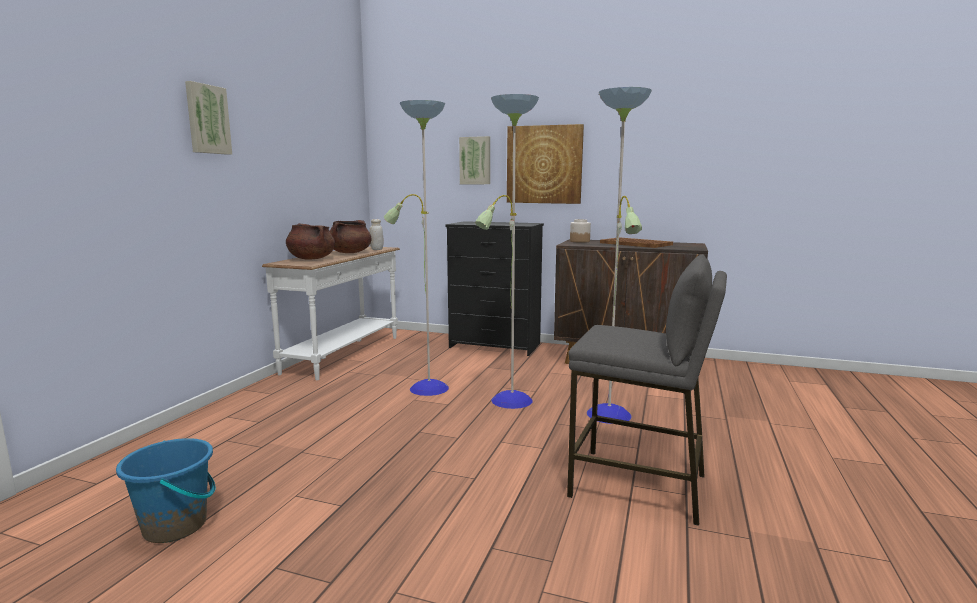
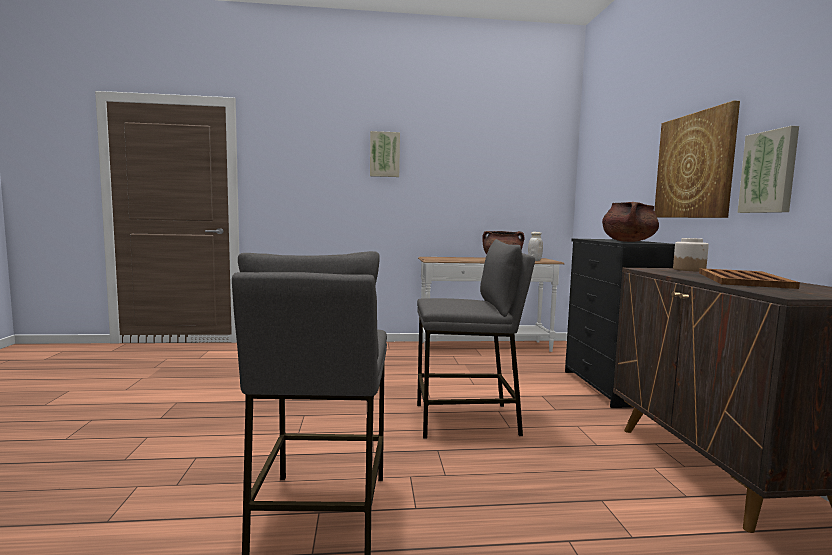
camera: 65 degrees right, 5 degrees down
(176, 526) = (216, 373): blue bucket -> none
(311, 259) = (455, 258): brown cooking pot -> brown cooking pot (628, 241)
(475, 160) = (638, 169): picture -> picture (769, 172)
(510, 401) = (467, 420): floor lamp -> grey stool

